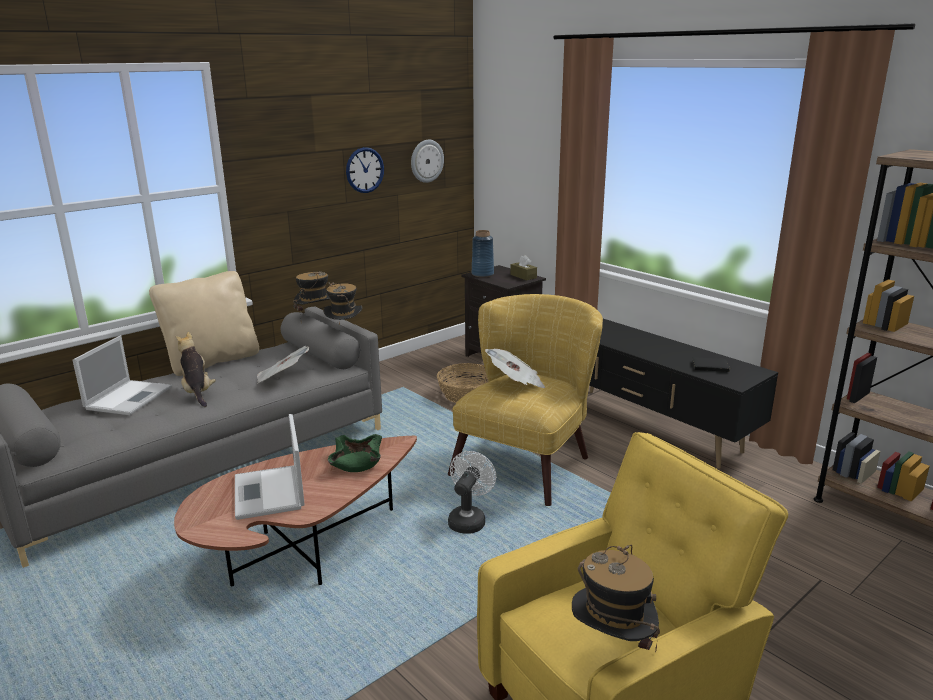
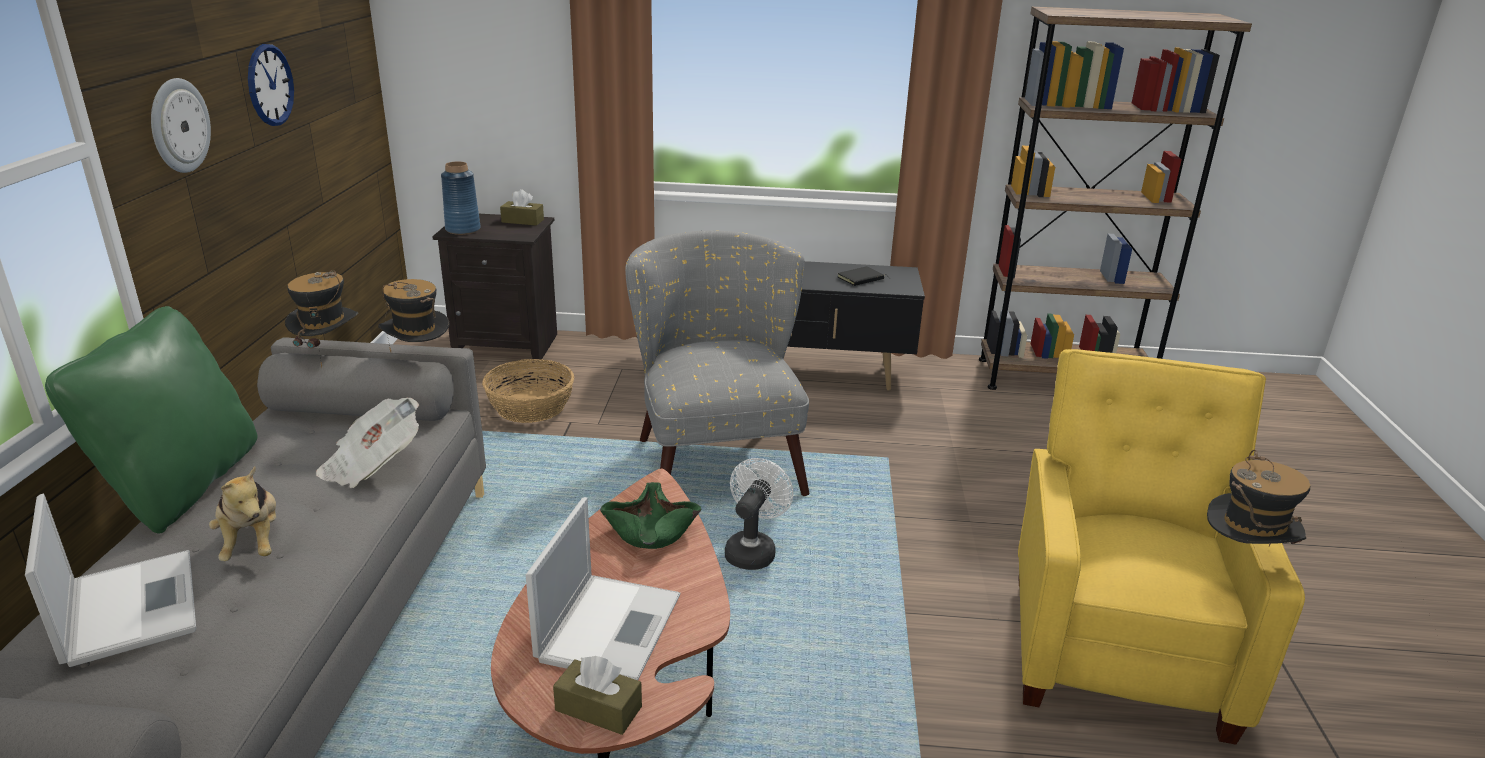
camera: 45 degrees left, 5 degrees up
(197, 392) = (252, 543): plush toy -> plush toy turned 135 degrees counterclockwise
(208, 523) = (598, 708): none -> brown tissue box
(212, 361) = (182, 486): beige pillow -> green pillow
(269, 493) = (610, 625): laptop -> laptop turned 105 degrees counterclockwise
(426, 161) = (333, 61): wall clock -> wall clock (178, 125)
(469, 519) = (753, 550): white fan -> white fan turned 45 degrees clockwise
(516, 383) = (711, 358): newspaper -> none
(528, 460) = (715, 456): yellow armchair -> grey armchair

